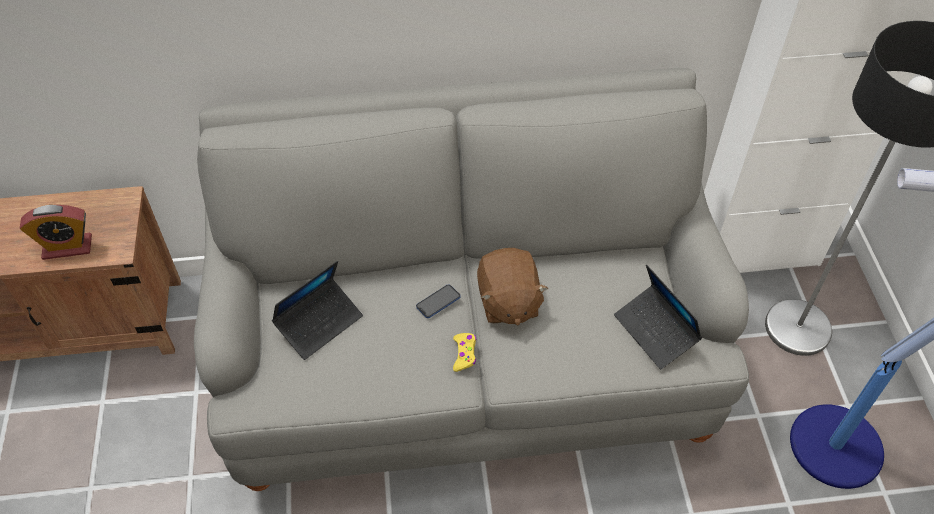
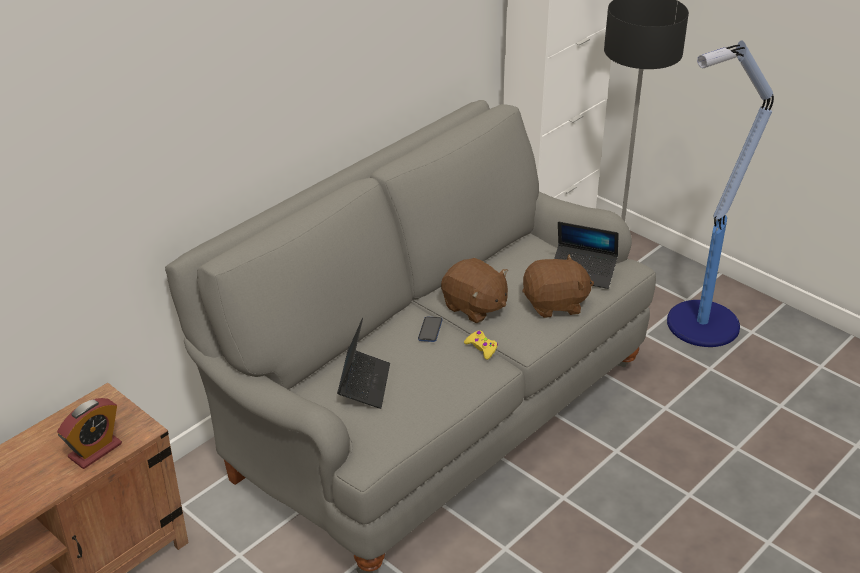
camera: 40 degrees left, 15 degrees down
(585, 352) = (555, 304): none -> brown plush toy

